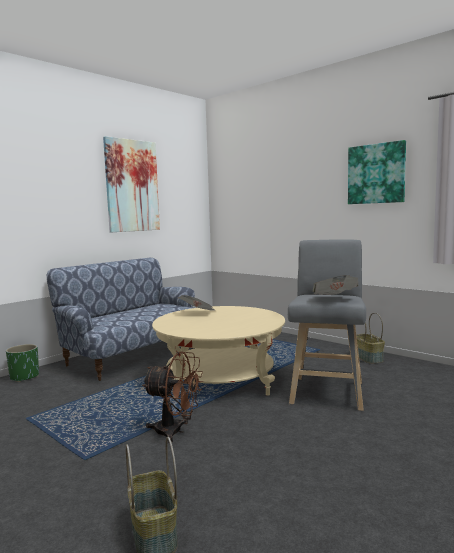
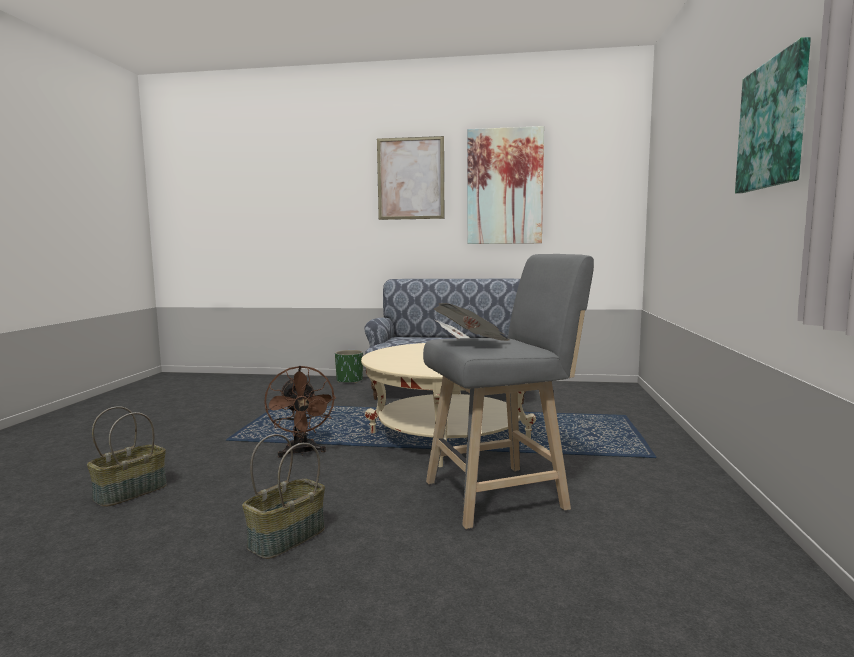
camera: 55 degrees right, 0 degrees up
(58, 174) = (410, 178): none -> picture
(368, 358) = (695, 495): basket -> basket (287, 538)

